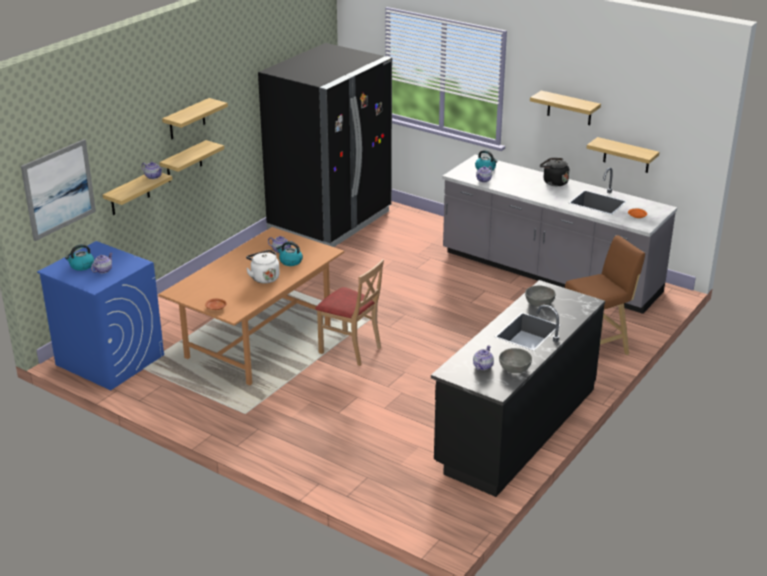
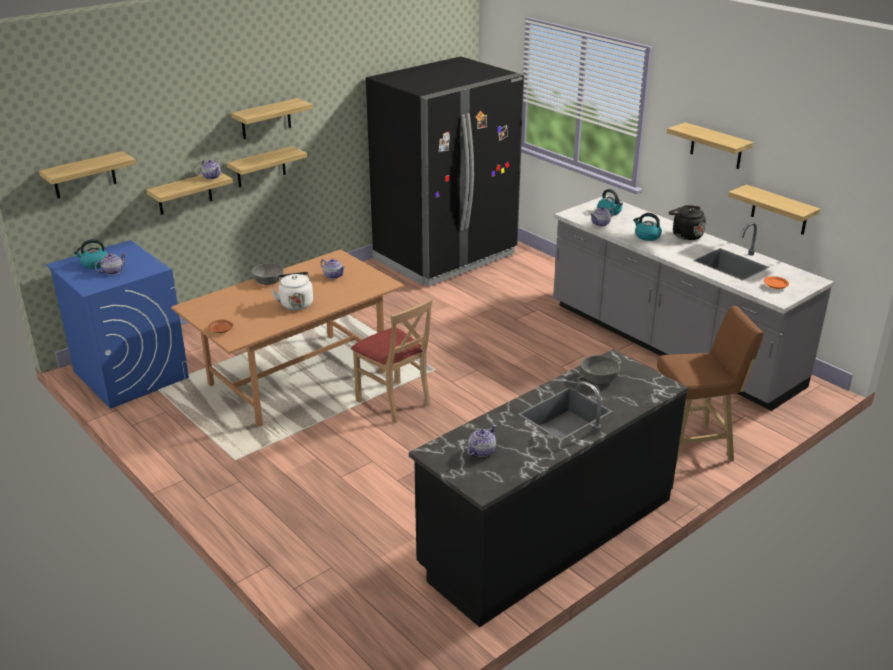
camera: 15 degrees right, 0 degrees up
(59, 189) = (84, 175): picture -> shelf
(290, 261) = (336, 289): kettle -> kettle (647, 236)
(514, 368) = (523, 460): grey bowl -> grey bowl (268, 281)

